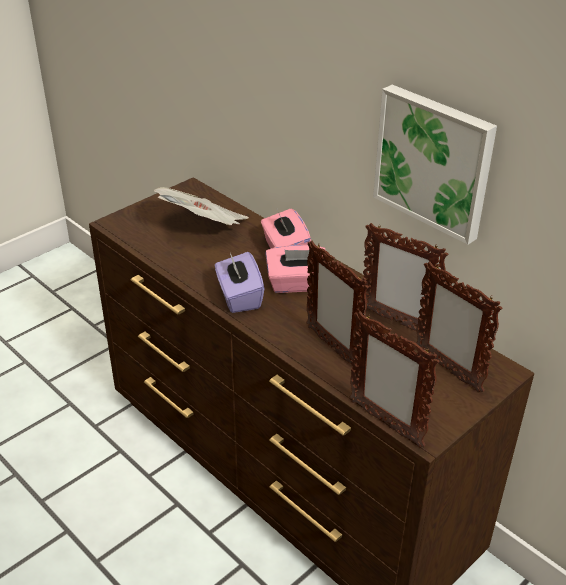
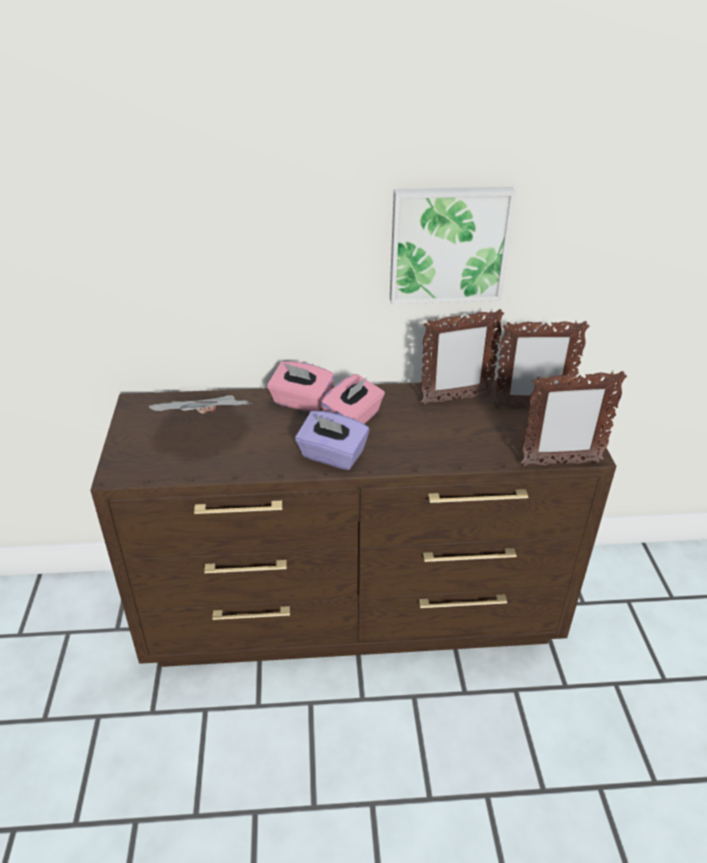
camera: 50 degrees left, 0 degrees up
(332, 347) = (451, 443): picture frame -> none

